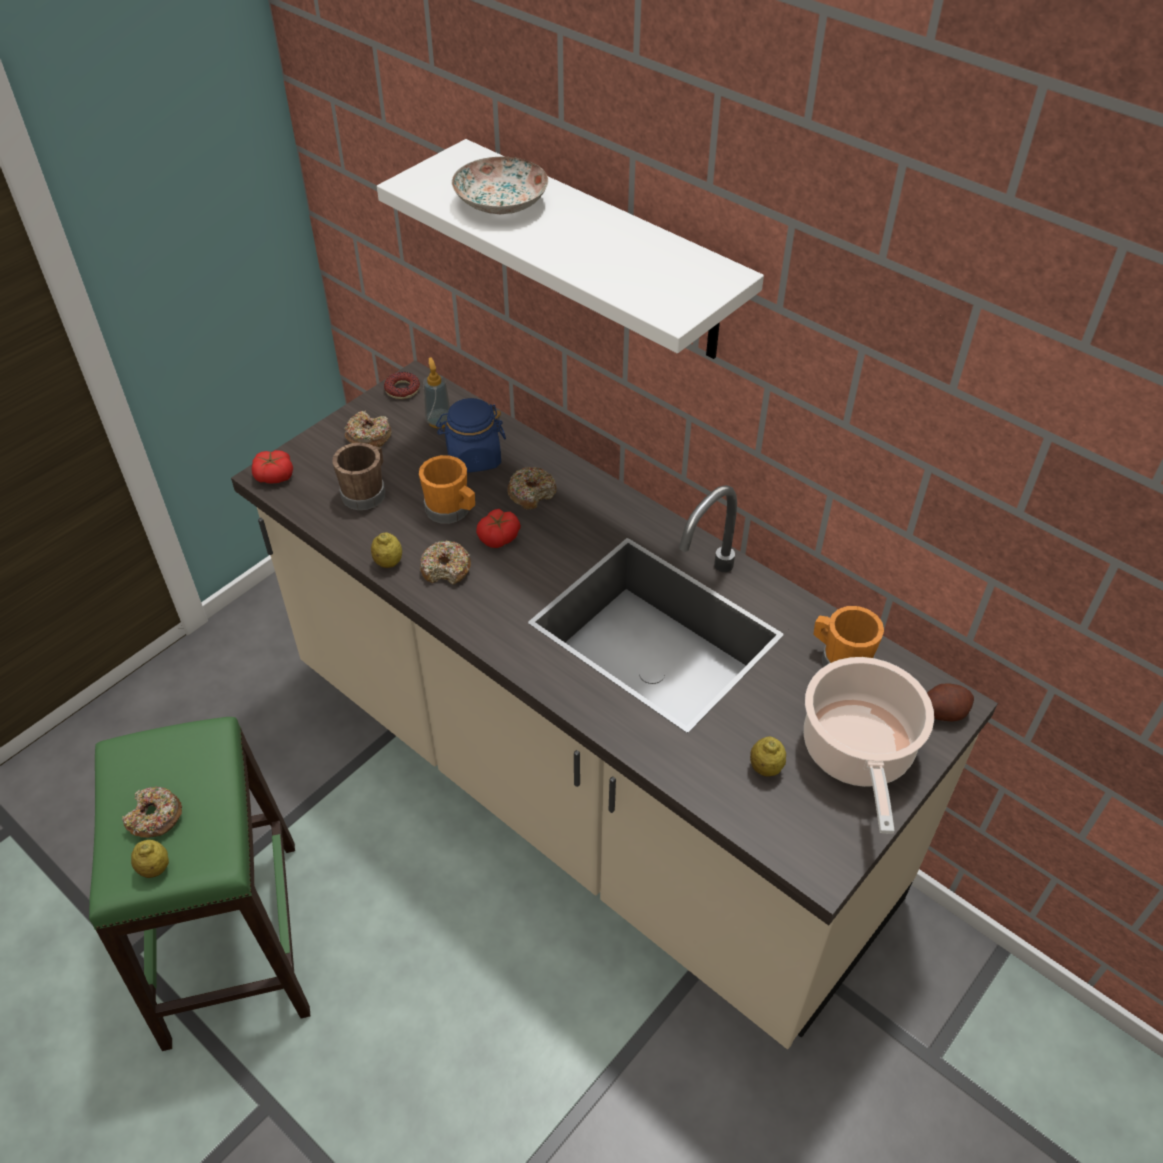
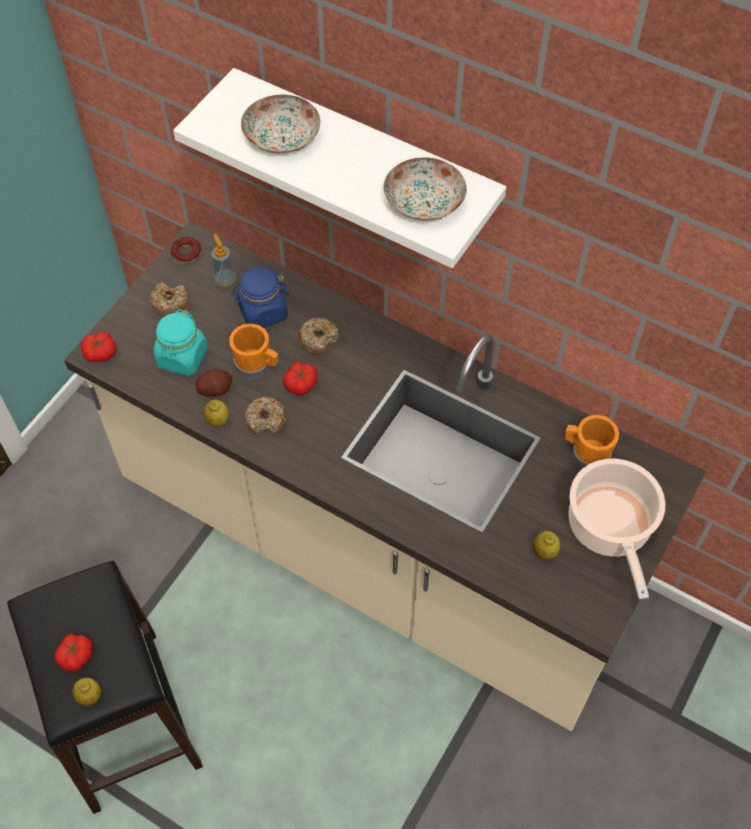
camera: 10 degrees left, 10 degrees up
(155, 818) = (76, 655): donut -> tomato
(231, 942) = (124, 720): green stool -> black stool
(366, 492) = (182, 357): brown mug -> turquoise jar
(657, 278) = (425, 201): none -> plate
(944, 711) = (668, 485): potato -> potato (215, 389)

